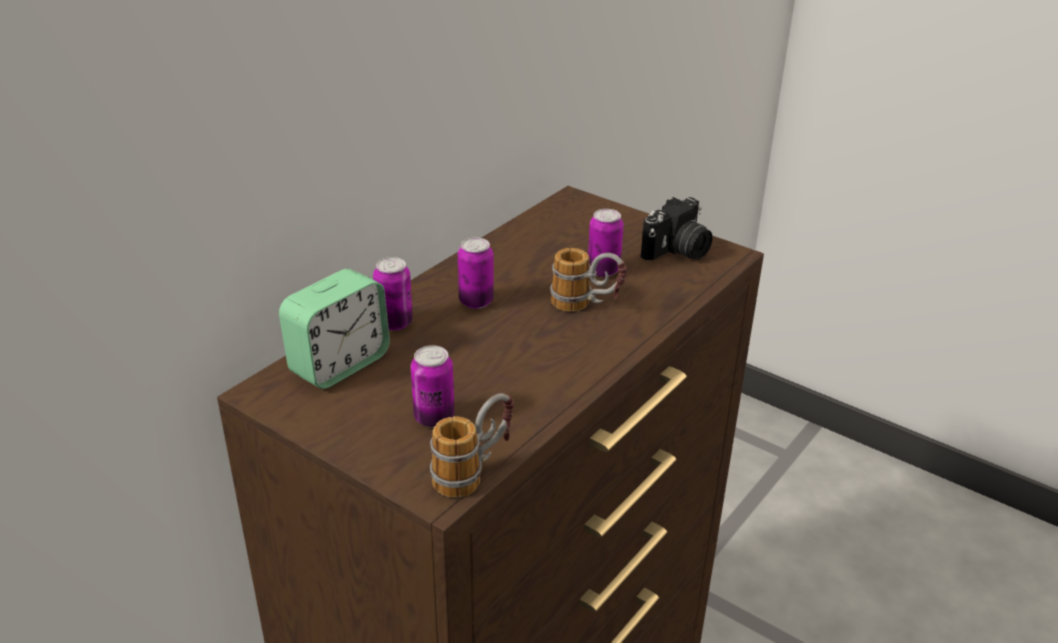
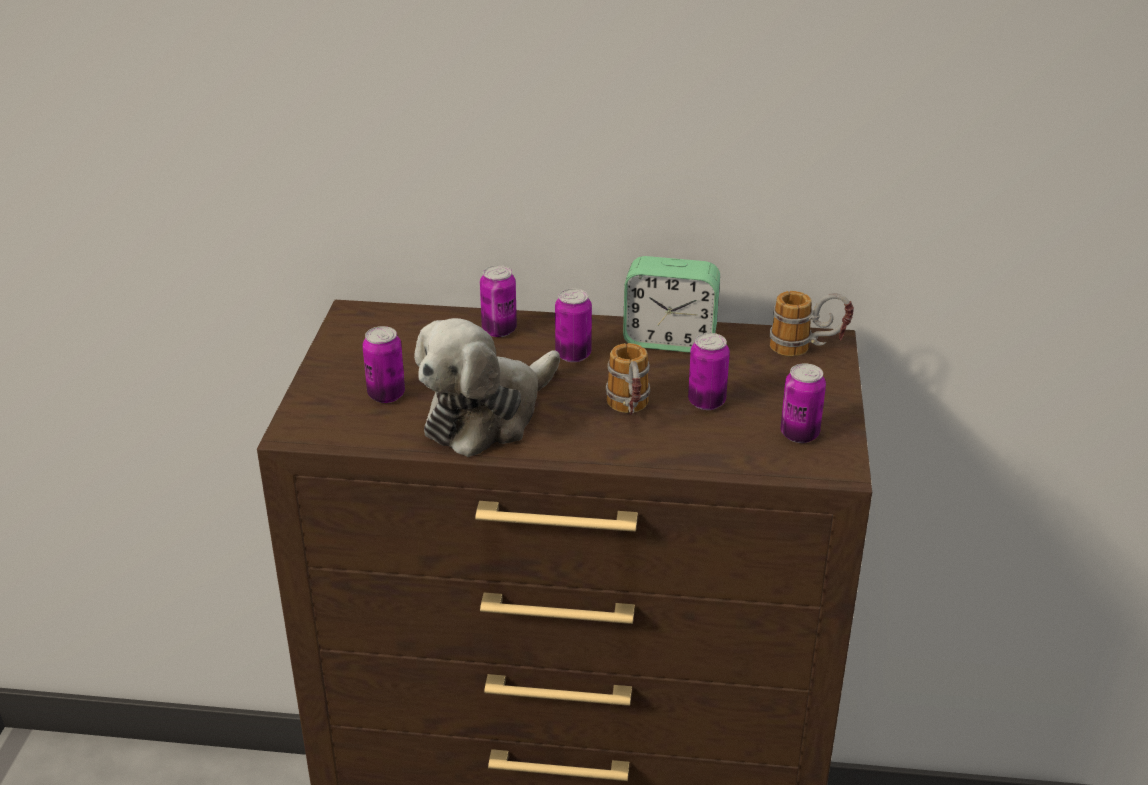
camera: 60 degrees right, 0 degrees up
(339, 364) = (418, 329): alarm clock -> alarm clock (669, 340)
(474, 471) = (333, 437): mug -> mug (807, 350)
(524, 373) = (487, 415): none -> plush toy
(678, 252) = (799, 434): camera -> can

